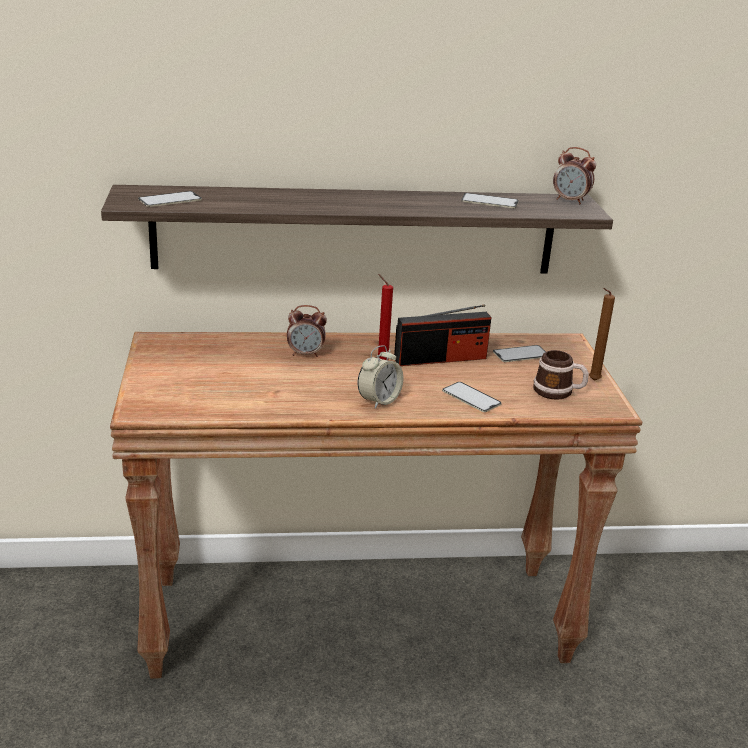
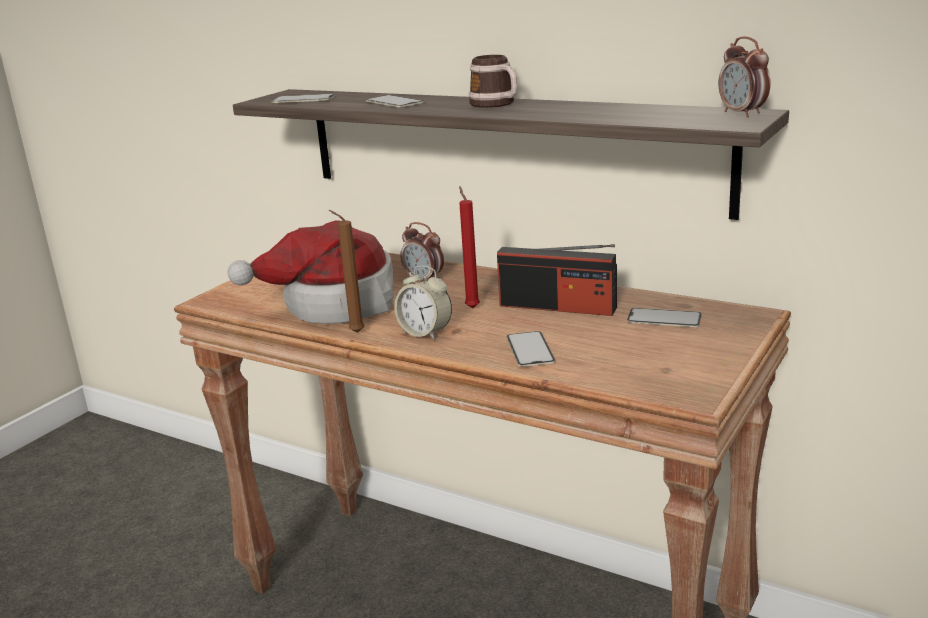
camera: 40 degrees right, 5 degrees down
(264, 391) = (334, 304): none -> hat
(379, 401) = (425, 333): alarm clock -> alarm clock turned 45 degrees clockwise
(489, 201) = (628, 111): phone -> phone (394, 102)
(558, 392) = (648, 365): mug -> mug (496, 104)
(592, 381) = (716, 362): brown candle -> brown candle (354, 332)

